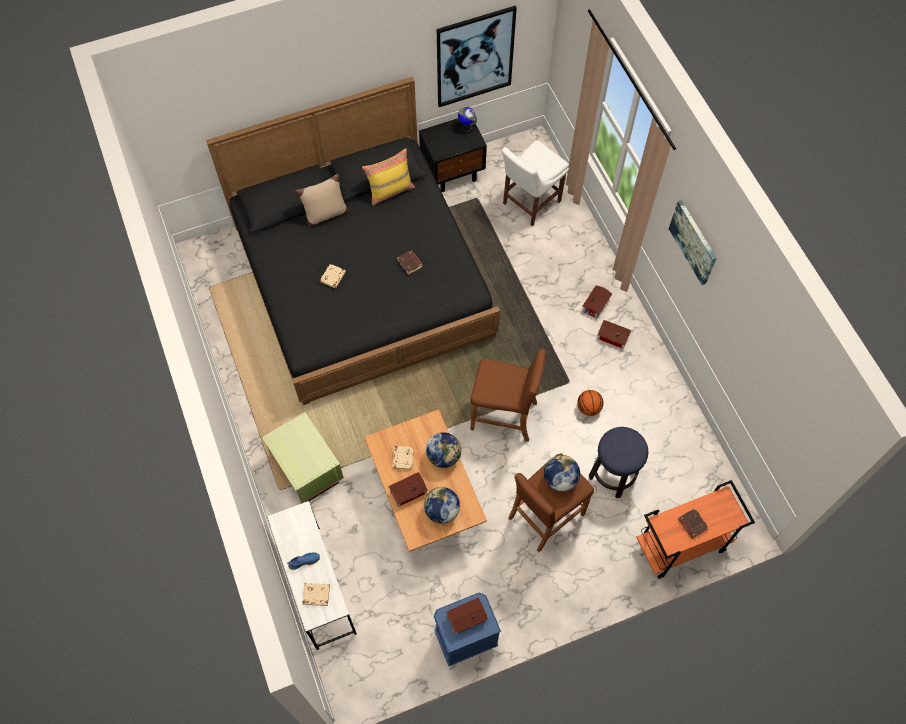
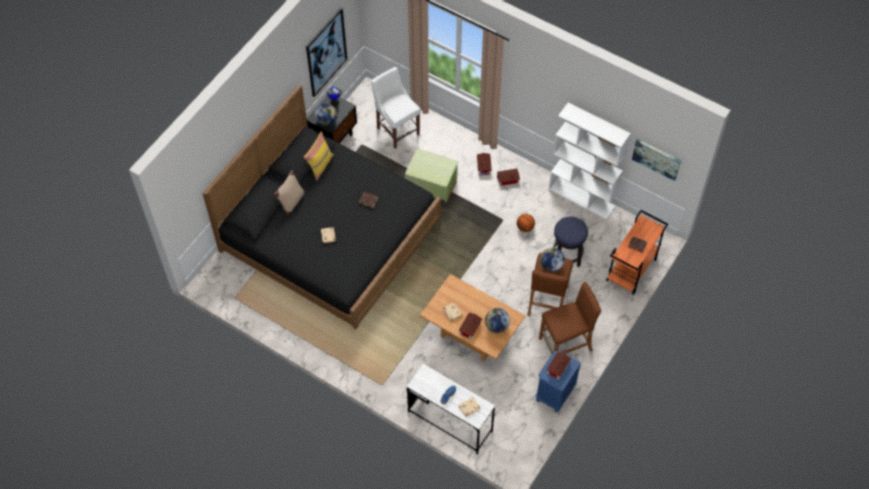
camera: 35 degrees left, 5 degrees down
(305, 466) = (387, 362): green storage box -> green storage box (431, 184)
(443, 456) = (474, 297): globe -> globe (326, 121)
(503, 416) = (480, 262): brown stool -> brown stool (565, 345)
(529, 204) = (397, 129): white chair -> white chair turned 135 degrees clockwise
(687, 414) = (582, 197): none -> white bookcase
(693, 242) = (540, 88): picture -> picture (656, 159)

